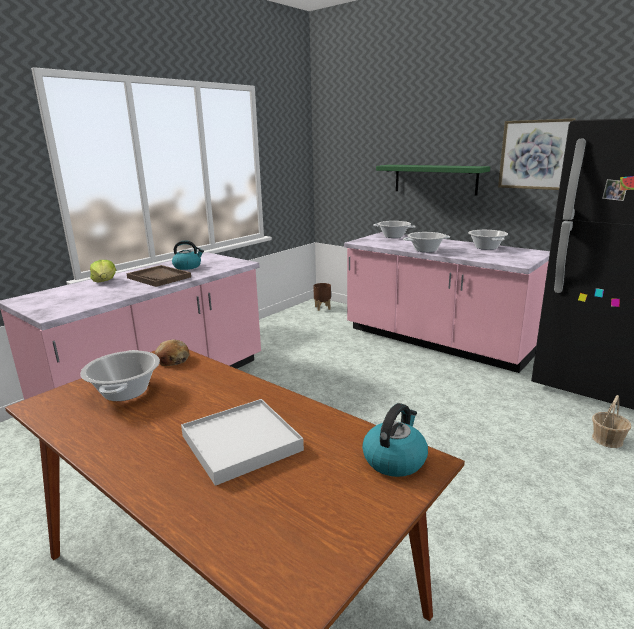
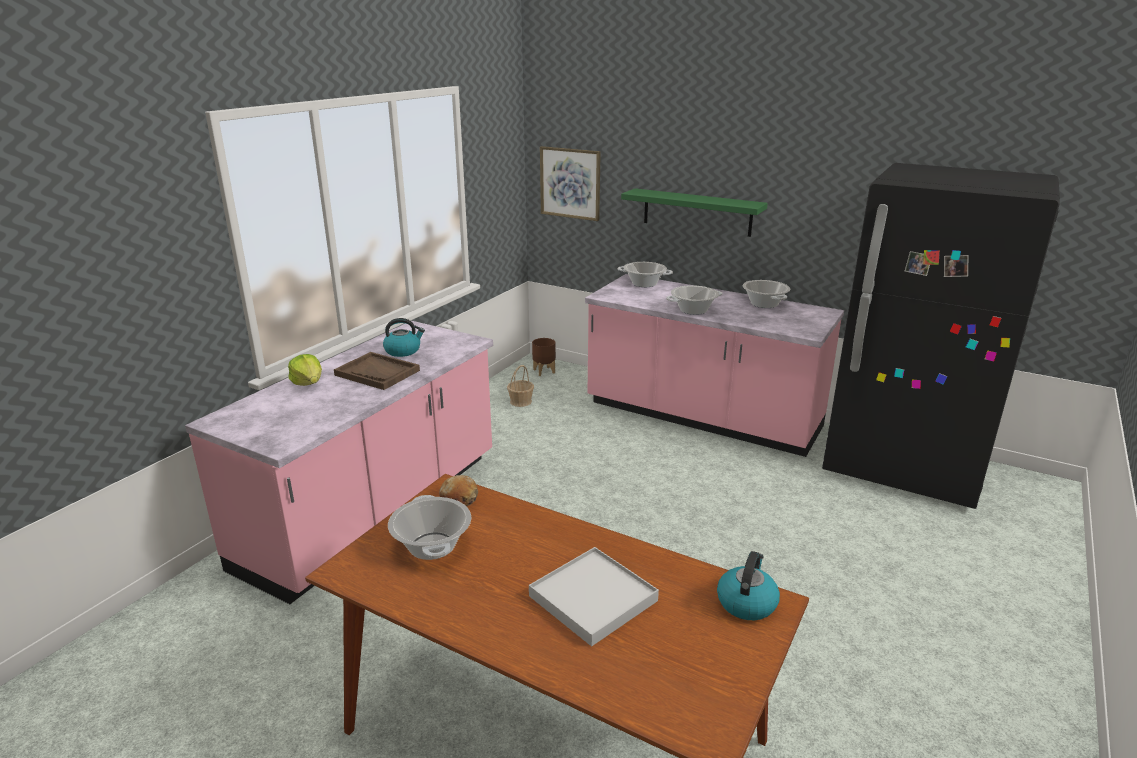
camera: 10 degrees left, 5 degrees up
(535, 155) = (822, 194): picture -> picture (570, 183)
(607, 439) = (908, 536): basket -> basket (521, 401)

